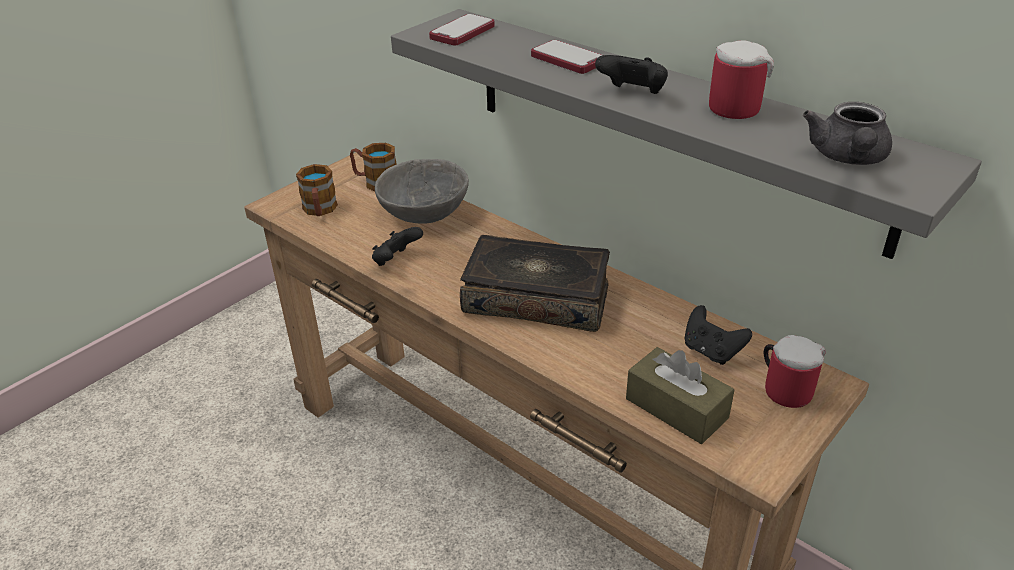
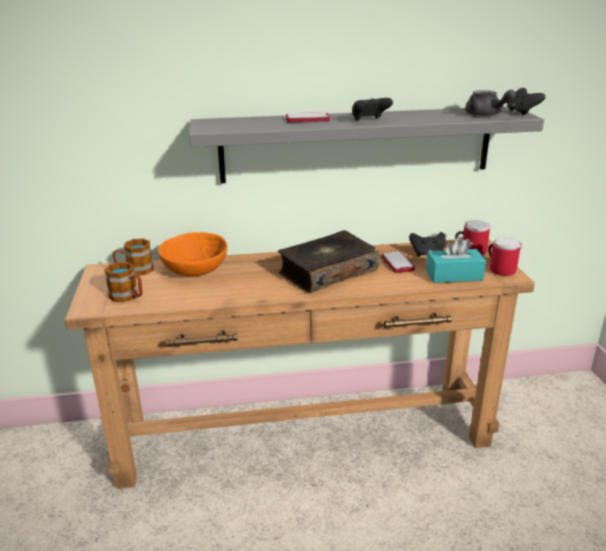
camera: 50 degrees left, 10 degrees down
(396, 260) = (228, 293): black game controller -> black game controller (521, 113)
(425, 211) = (195, 269): grey bowl -> orange bowl
(462, 32) = (225, 124): phone -> phone (397, 263)
(676, 408) = (454, 275): brown tissue box -> turquoise tissue box
(737, 106) = (414, 114): mug -> mug (500, 269)

